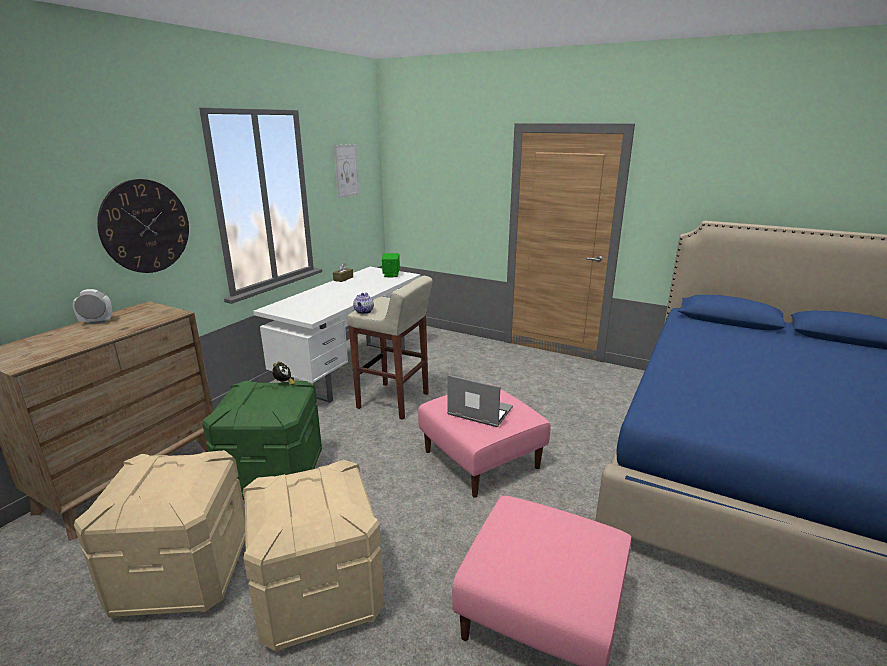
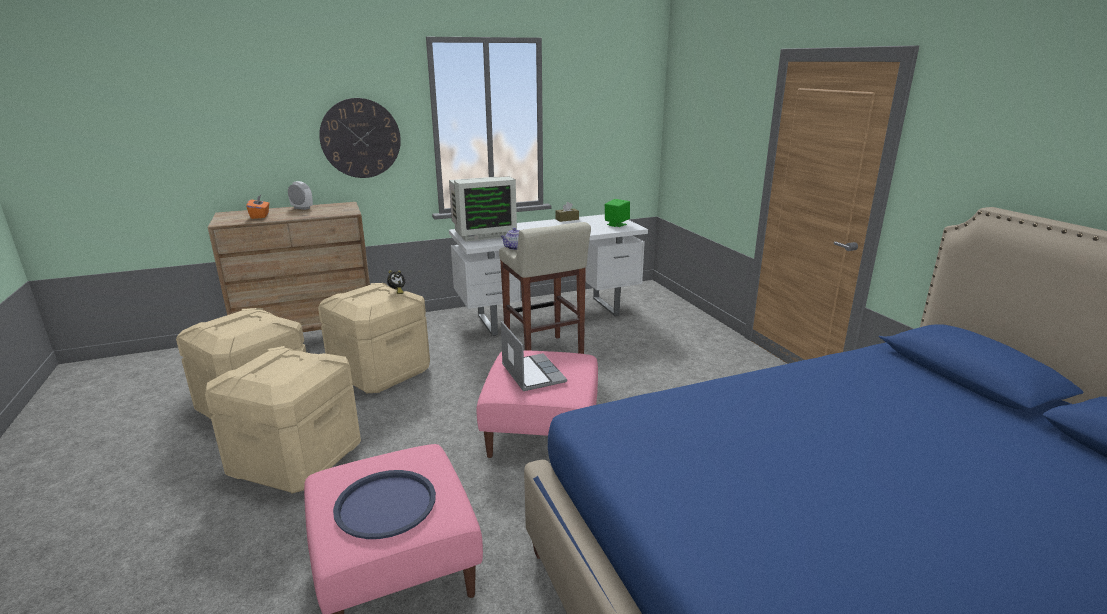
camera: 40 degrees right, 0 degrees up
(59, 343) = (260, 216): none -> orange tissue box
(272, 475) = (380, 372): green storage box -> beige storage box
(294, 306) = (482, 233): none -> monitor
(346, 170) = (605, 104): picture -> none
(561, 557) = (385, 505): none -> blue tray

